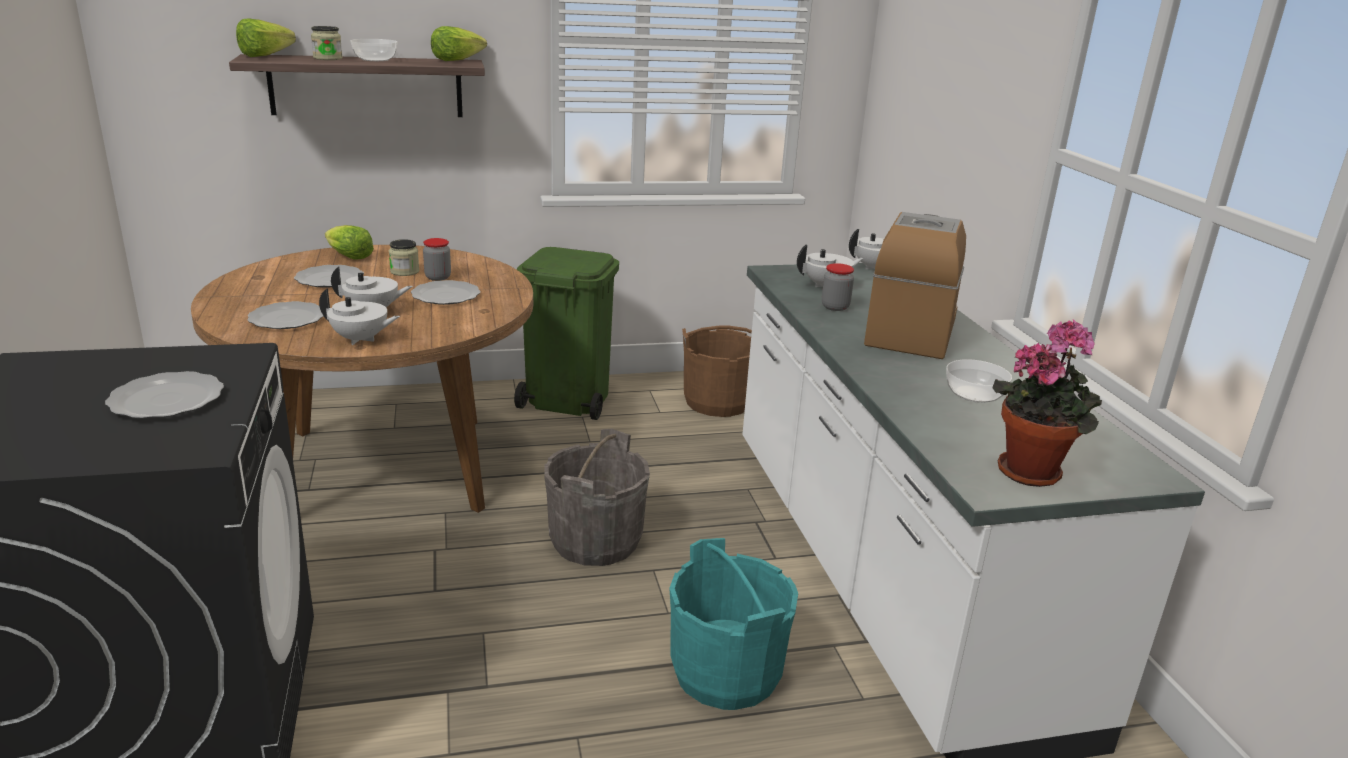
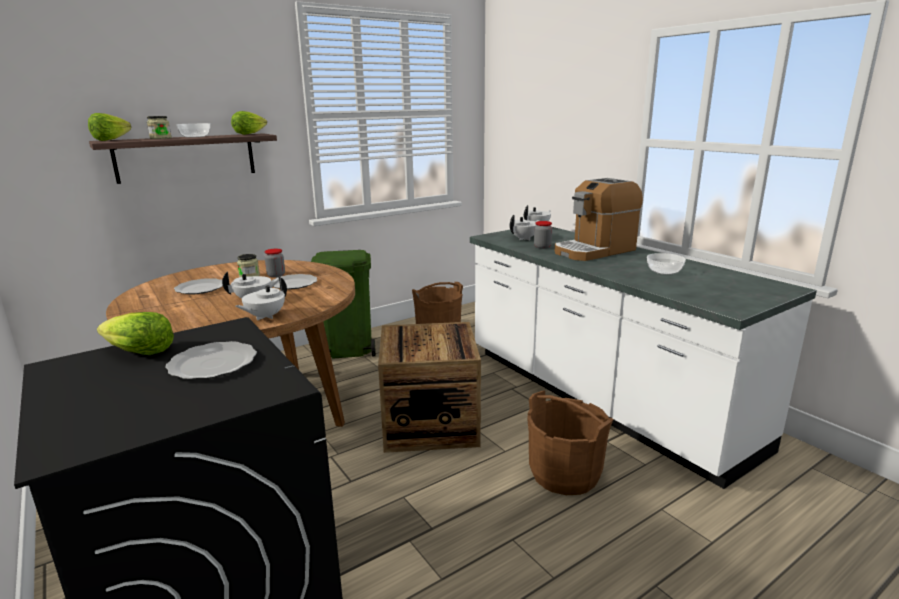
camera: 20 degrees left, 5 degrees down
(286, 318) = (195, 315): plate -> none
(348, 256) = (199, 274): lettuce -> lettuce (139, 352)
(360, 339) = (265, 317): white teapot -> white teapot turned 135 degrees clockwise
(595, 541) = (430, 423): grey bucket -> crate
(725, 673) = (564, 474): turquoise bucket -> brown bucket
(911, 331) = (594, 251): coffee machine -> coffee machine turned 120 degrees counterclockwise
(1033, 471) = (739, 297): potted plant -> none

